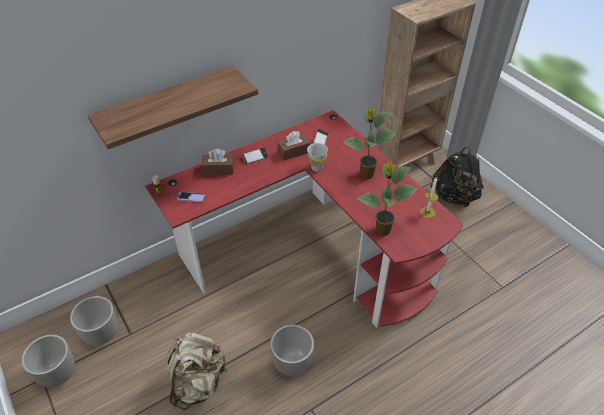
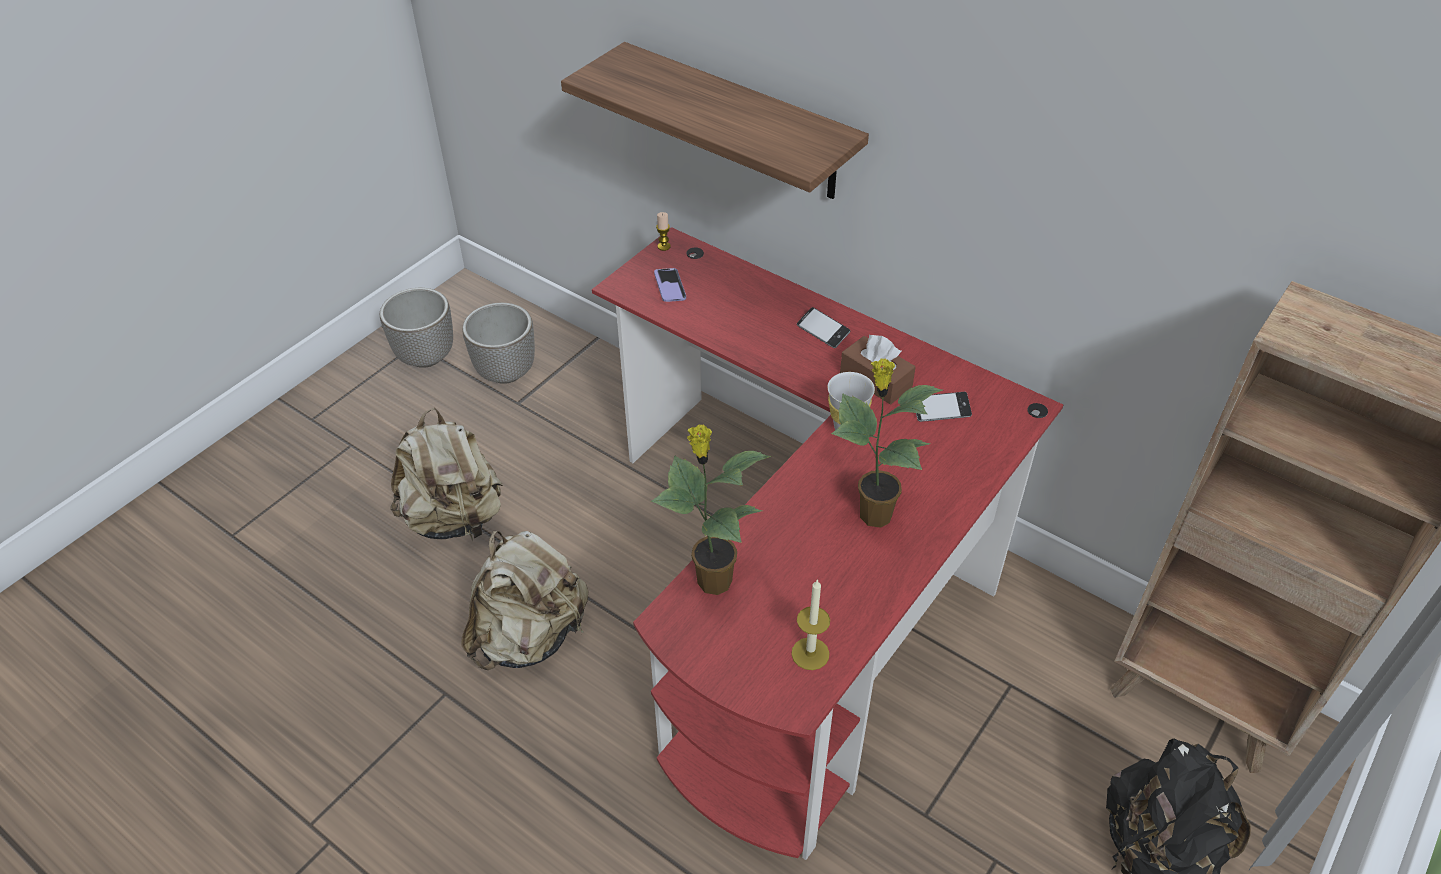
camera: 70 degrees right, 0 degrees up
(218, 169) = (760, 295): brown tissue box -> none
(291, 363) = (530, 636): planter -> beige backpack

